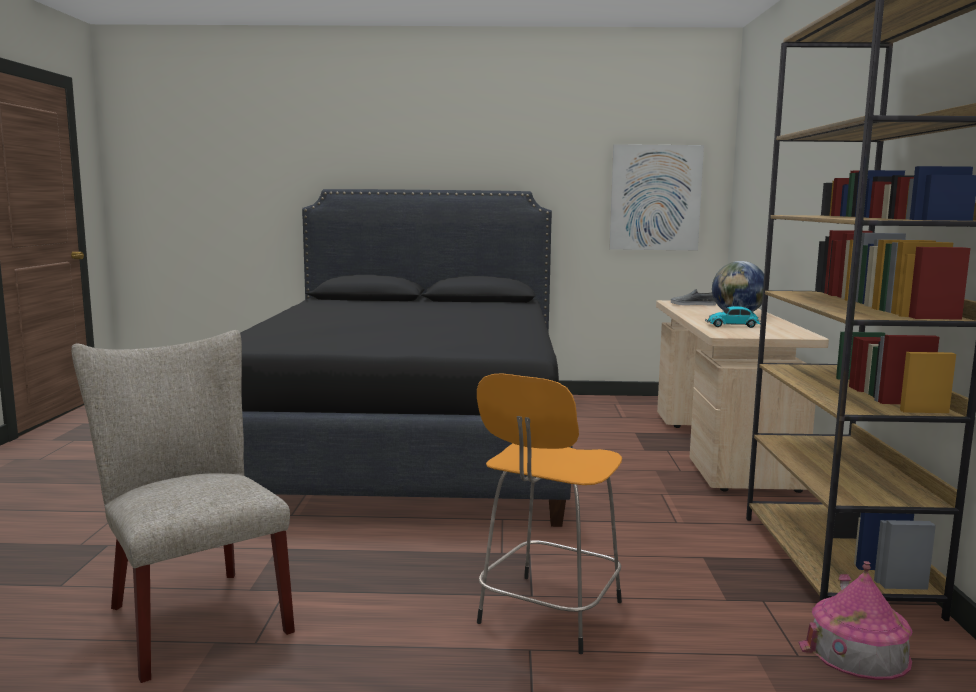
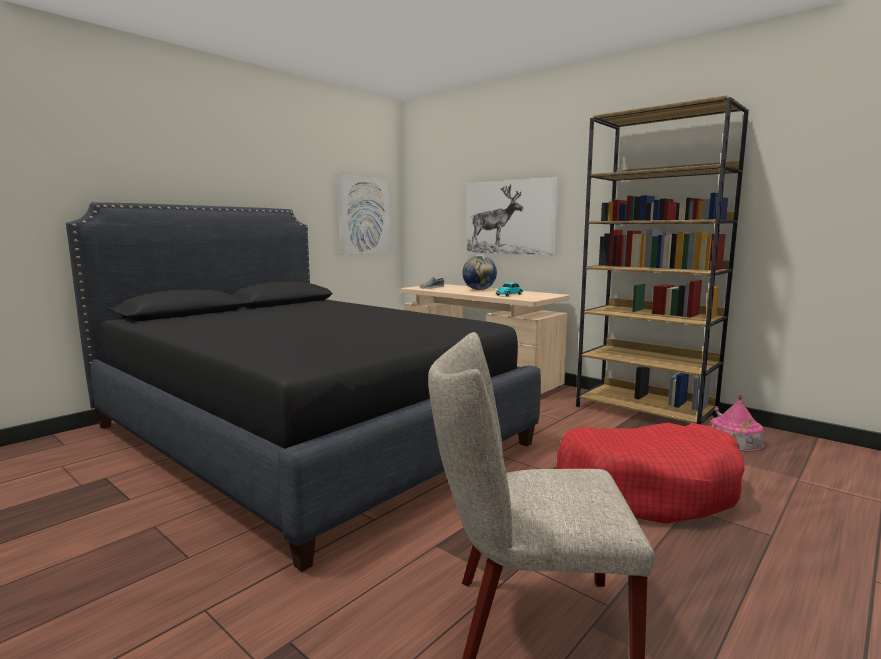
camera: 50 degrees left, 0 degrees up
(548, 615) = (647, 488): orange stool -> red dog bed
(798, 203) = (510, 217): none -> picture

